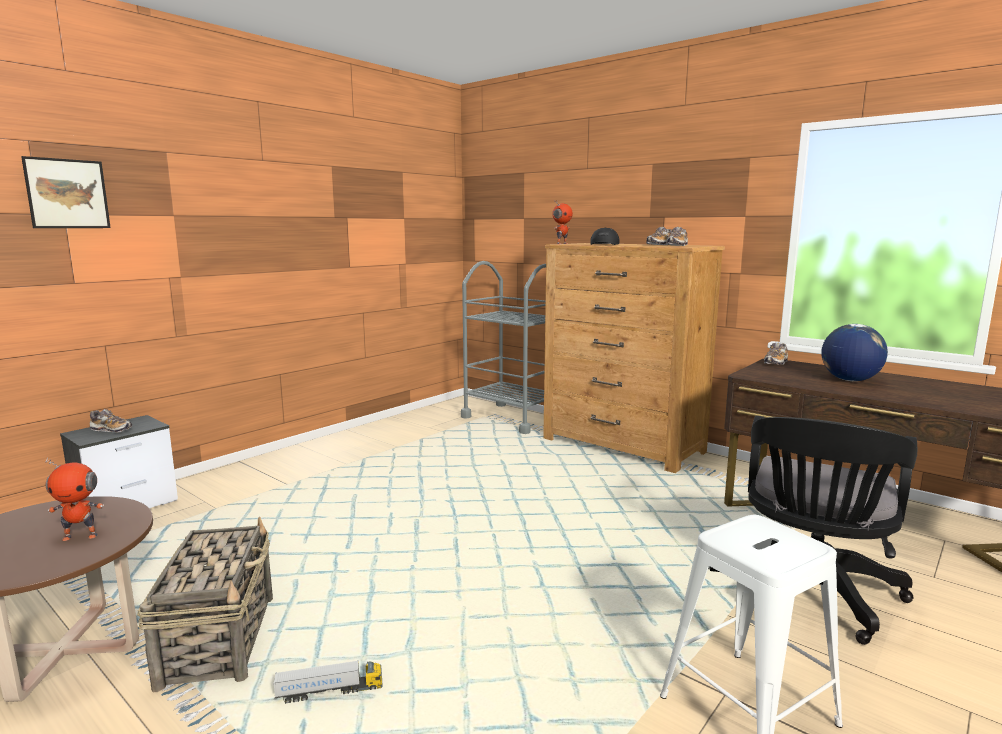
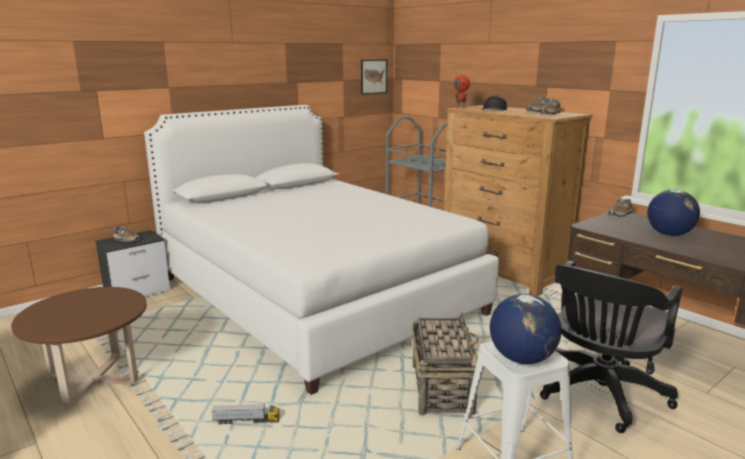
camera: 10 degrees right, 5 degrees up
(67, 194) = (98, 76): picture -> picture (373, 76)
(81, 536) = (104, 312): toy robot -> none
(219, 638) = (185, 383): basket -> basket (441, 388)
(392, 492) = (315, 295): none -> white bed
(770, 551) = (522, 358): none -> globe

